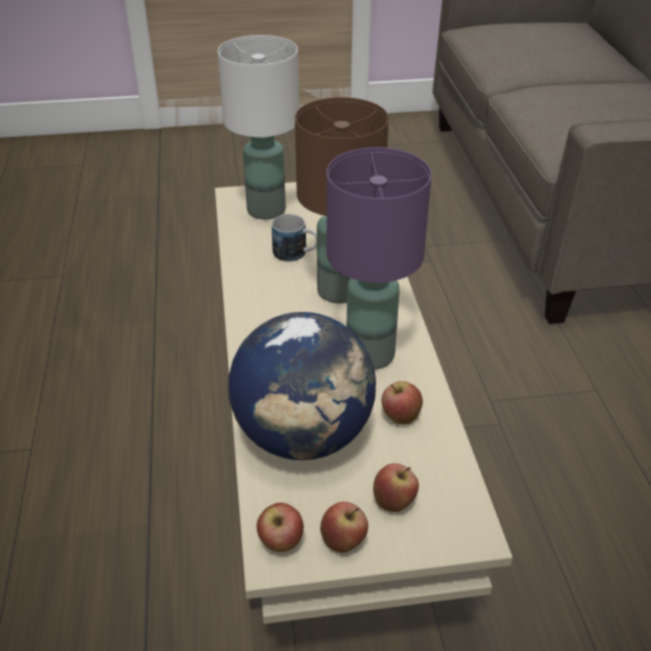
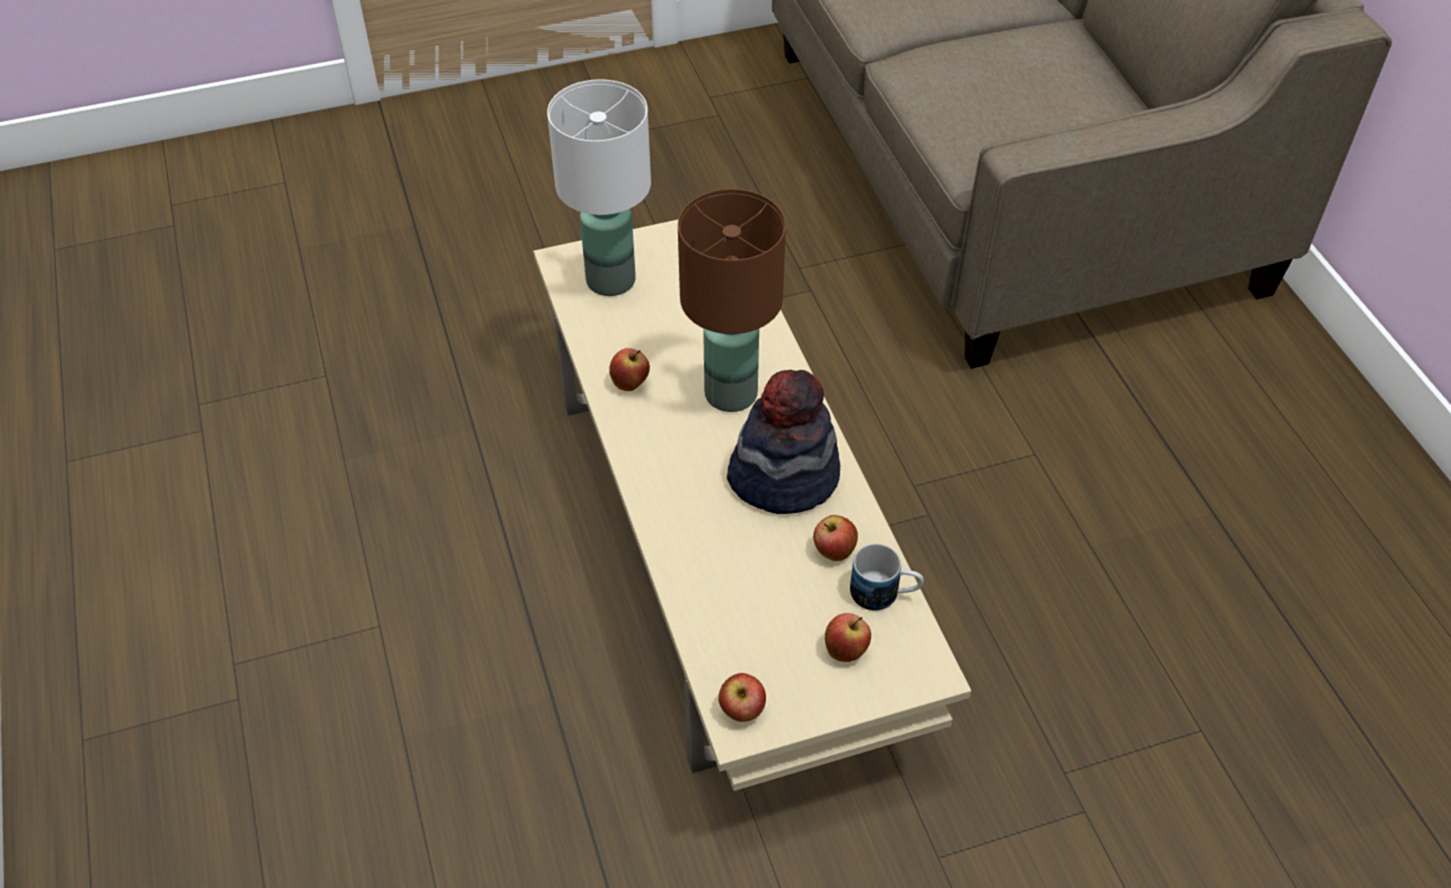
camera: 10 degrees left, 10 degrees up
(296, 254) = (666, 345): mug -> mug (884, 594)
(304, 436) = (736, 589): globe -> none
(344, 542) = (804, 700): apple -> apple (630, 383)
(369, 354) = (783, 476): purple table lamp -> hat

